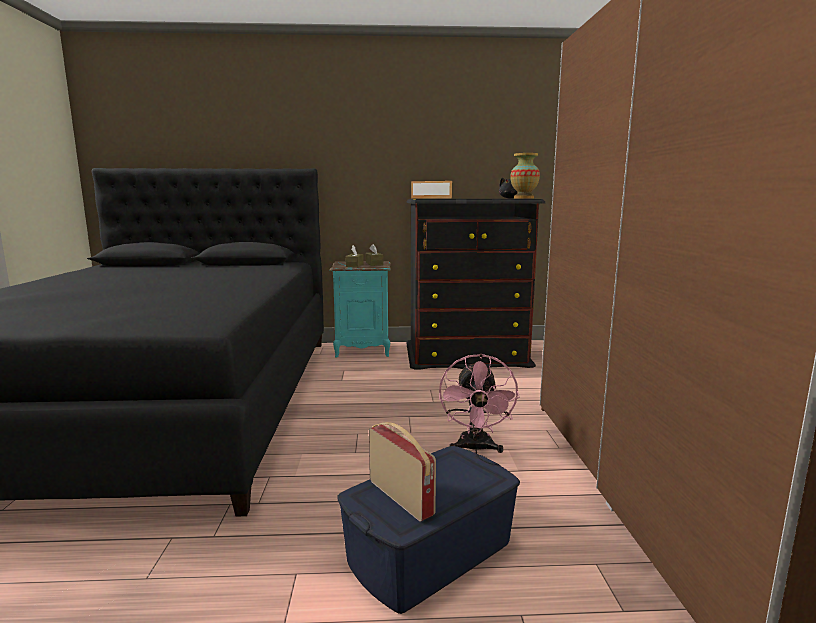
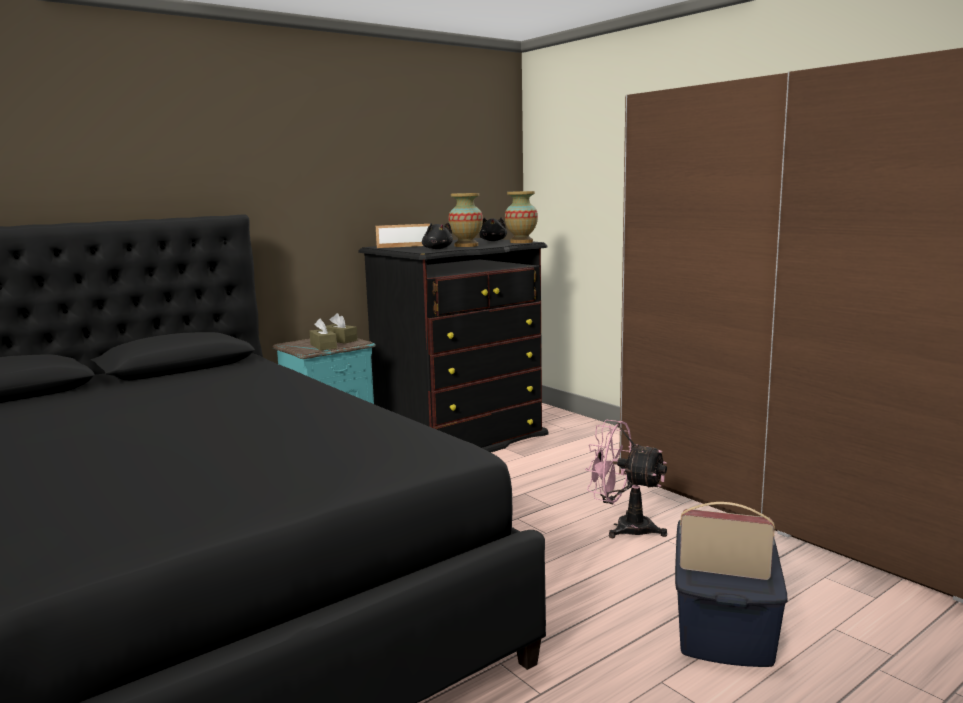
camera: 35 degrees left, 0 degrees up
(439, 198) = (437, 249): none -> black plush toy
(470, 198) = (466, 246): none -> vase
(475, 448) = (624, 527): pink fan -> pink fan turned 150 degrees clockwise

